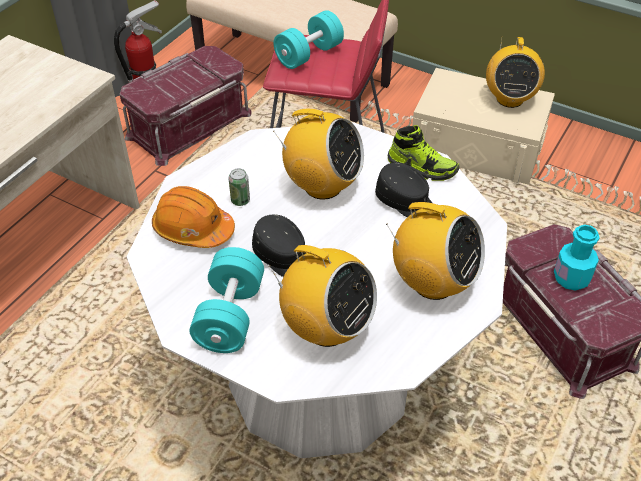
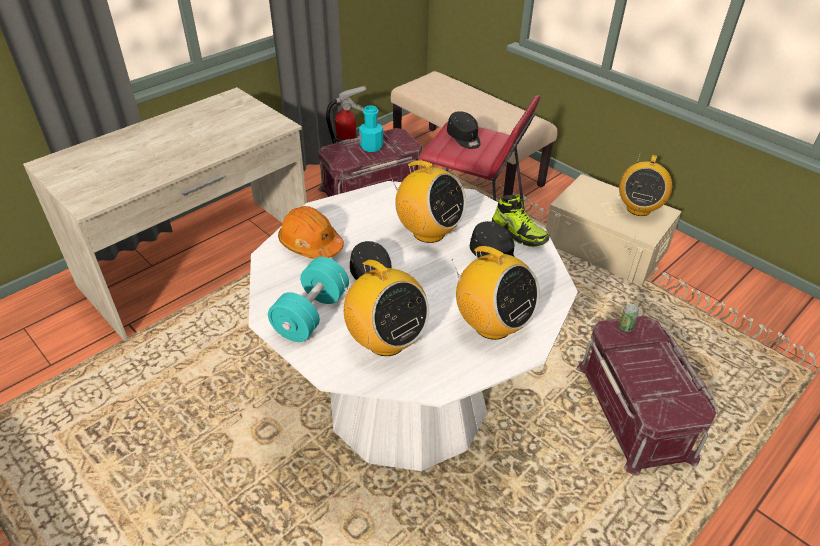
camera: 15 degrees right, 5 degrees down
(240, 200) = (357, 230): can -> can (625, 327)
(309, 54) = (464, 138): turquoise dumbbell -> black cap
(571, 278) = (646, 364): turquoise bottle -> turquoise bottle (371, 146)

